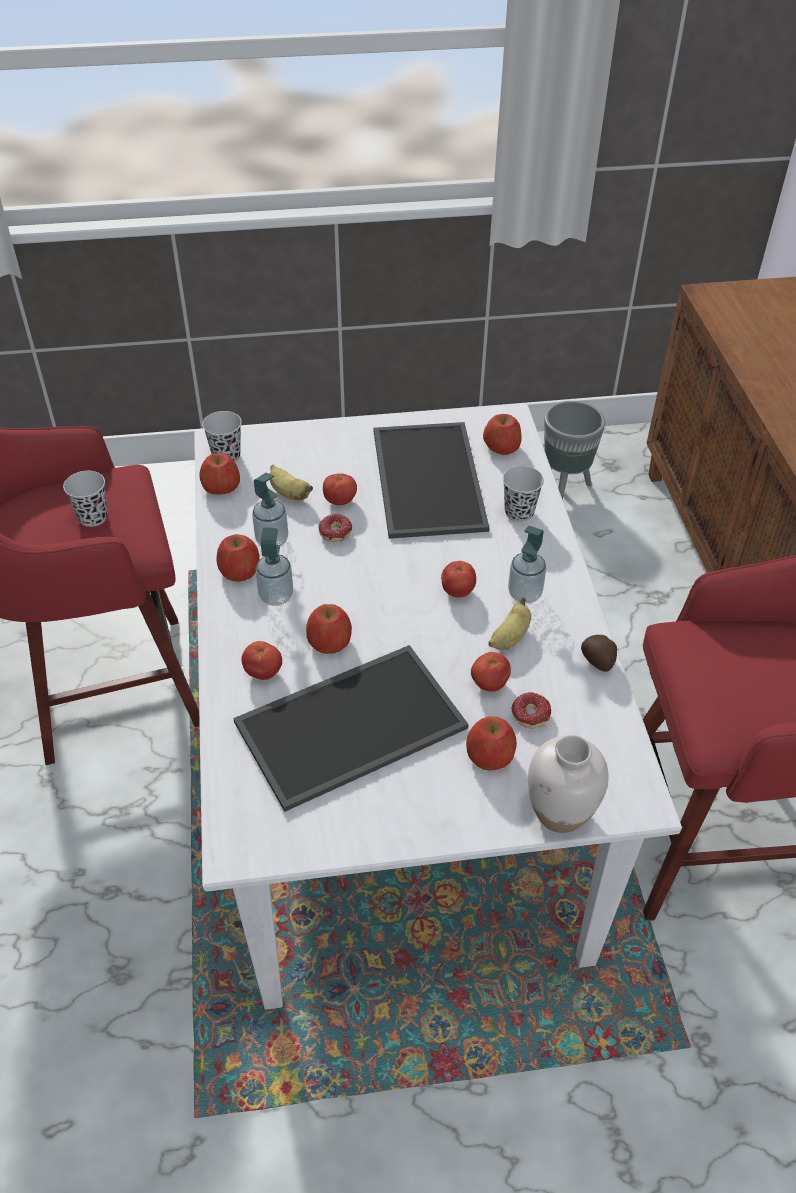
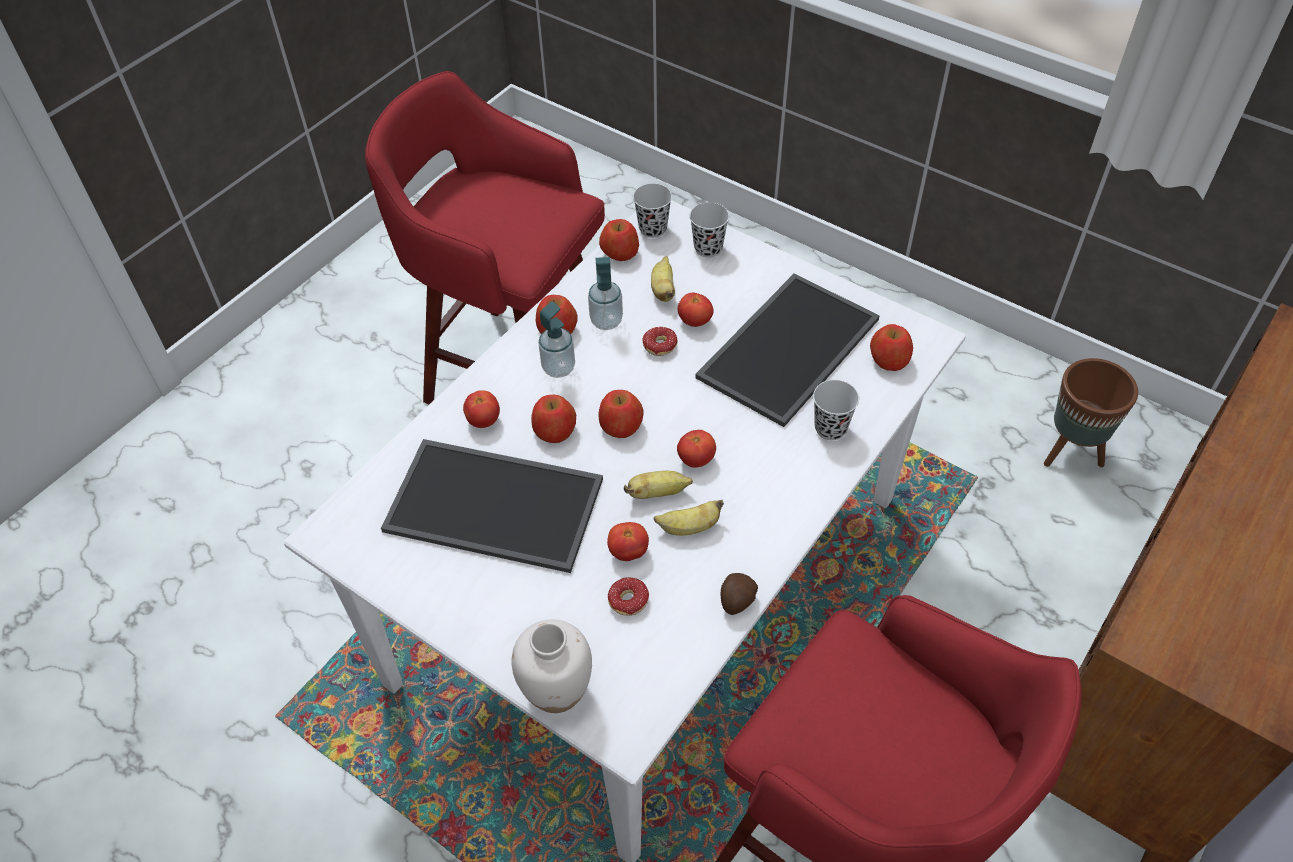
camera: 45 degrees right, 5 degrees up
(93, 517) = (512, 221): black cup -> black cup (708, 248)
(460, 631) = (658, 493): none -> banana
(490, 755) = (561, 606): apple -> apple (621, 425)
(524, 594) = (747, 501): soap dispenser -> none
(564, 489) = (1070, 453): grey planter -> brown planter

